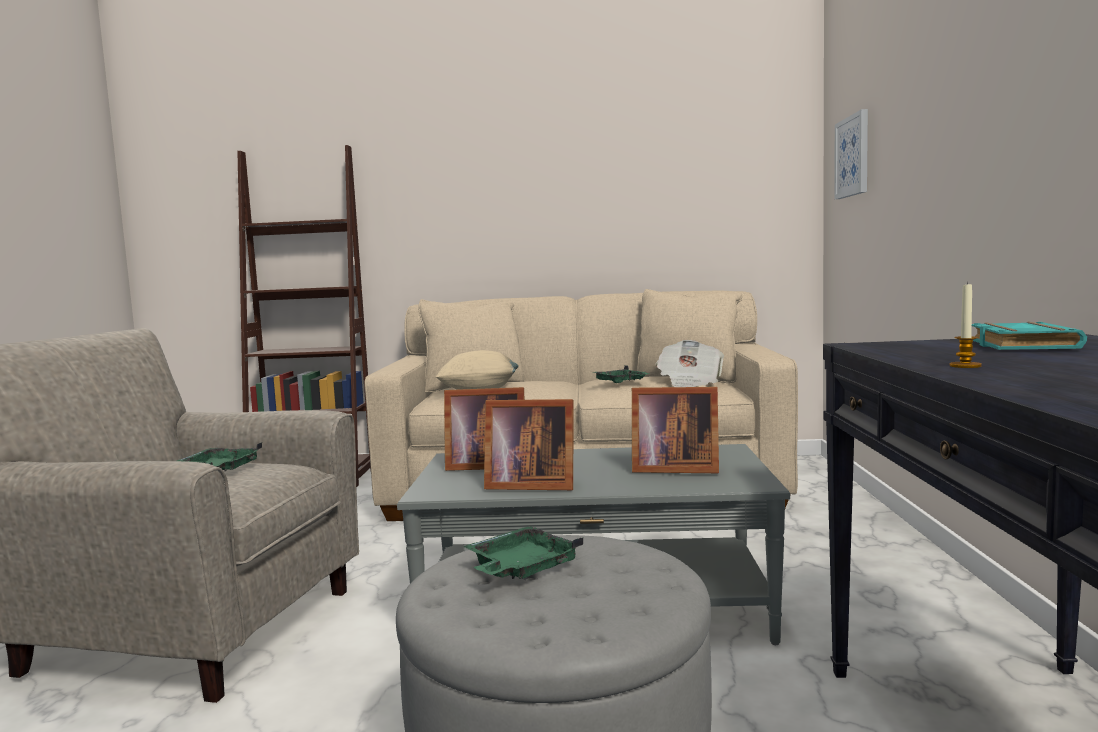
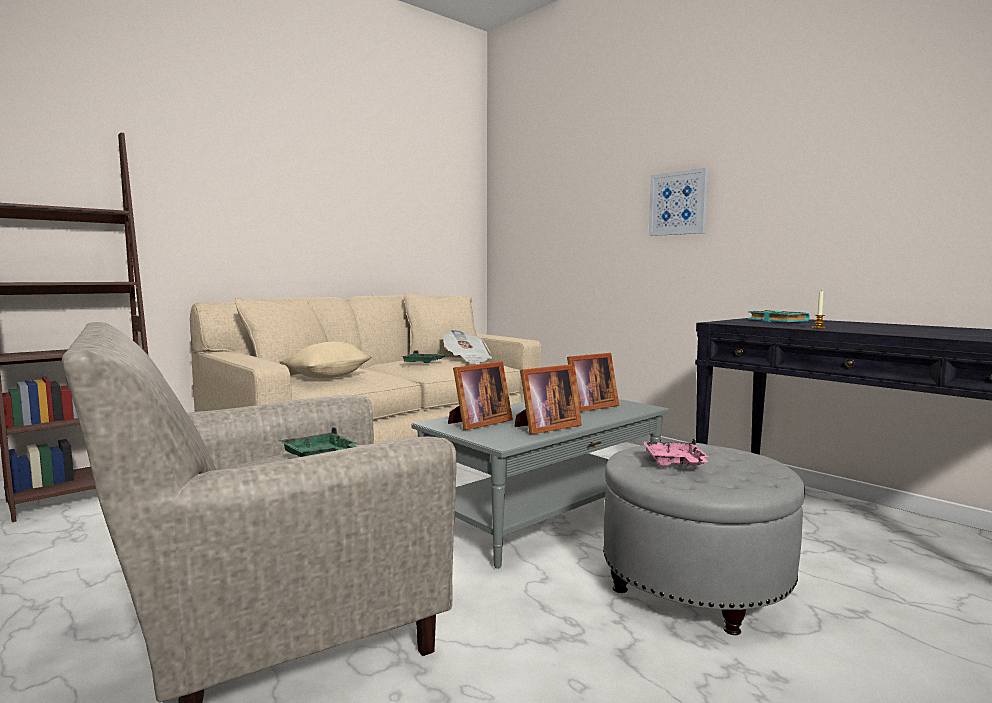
camera: 45 degrees left, 0 degrees up
(521, 569) = (675, 463): green tray -> pink tray
(853, 156) = (529, 211): picture -> picture (678, 203)

